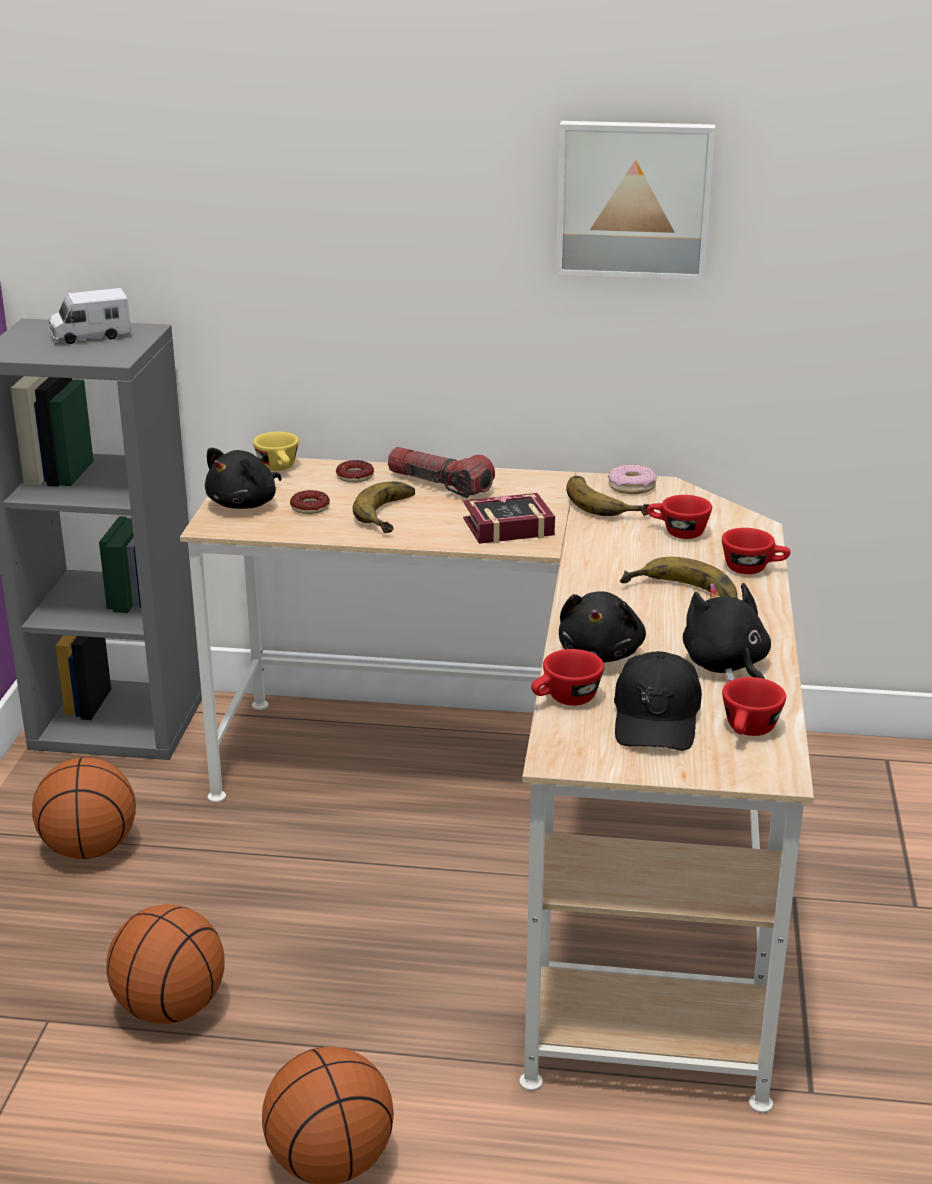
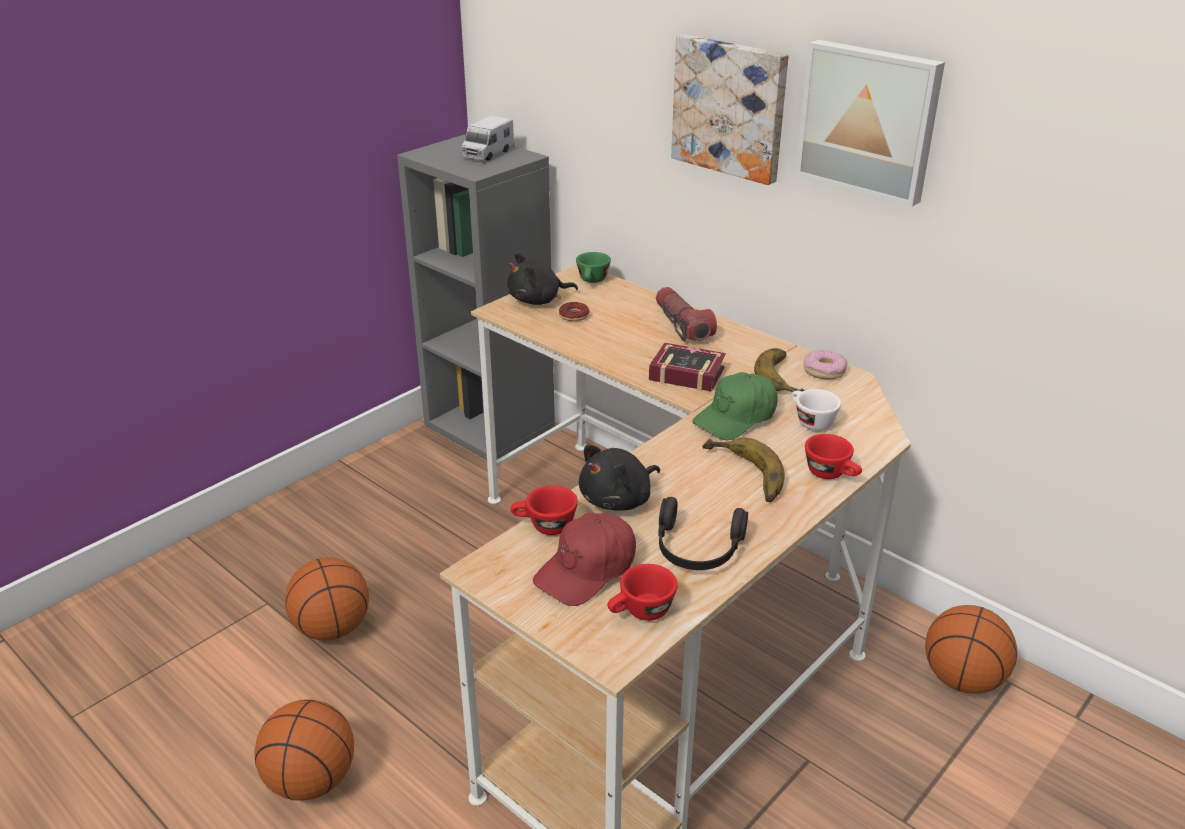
camera: 35 degrees right, 5 degrees up
(89, 849) = (393, 503): basketball -> basketball (962, 679)
(90, 336) = (487, 153): toy truck -> toy truck turned 75 degrees counterclockwise
(280, 469) = (592, 281): yellow cup -> green cup
(355, 476) = (633, 301): donut -> none
(395, 514) = (622, 338): banana -> none
(451, 214) = (731, 107): none -> picture
(609, 550) = (736, 418): none -> green cap
(656, 719) = (587, 570): black cap -> red cap
(677, 532) = (810, 421): red cup -> white cup
(726, 666) = (697, 549): black plush toy -> black headphones

